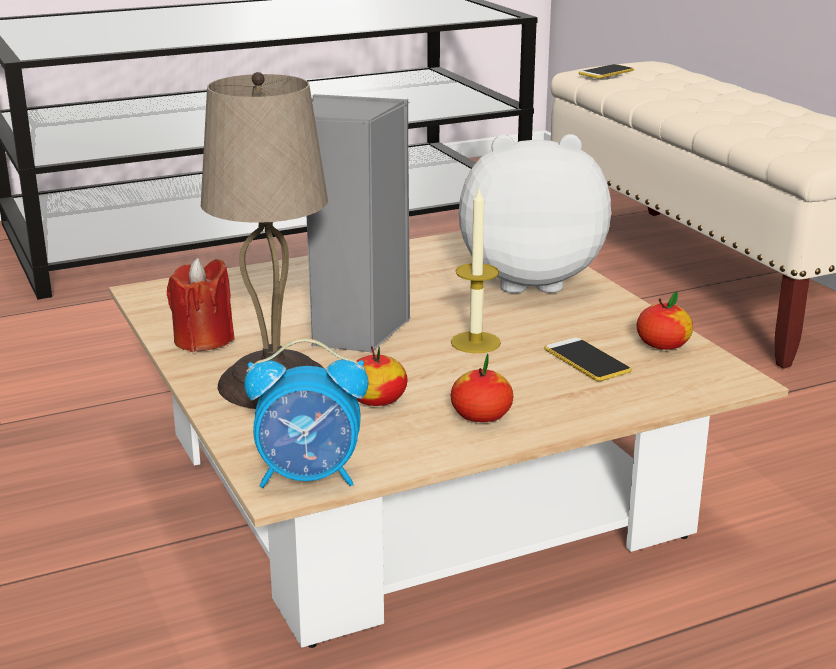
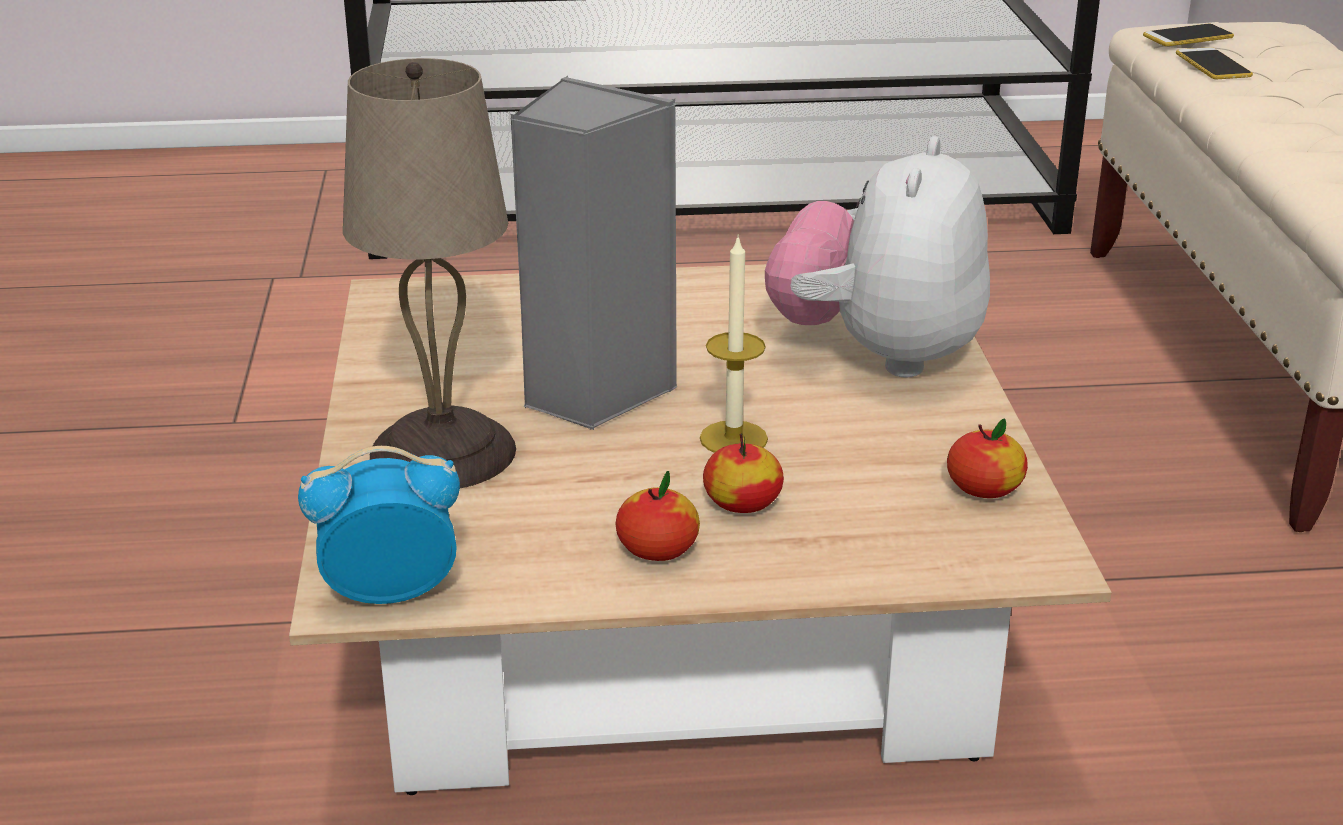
camera: 20 degrees right, 5 degrees up
(203, 340) = (405, 375): red candle -> none
(309, 477) = (389, 592): alarm clock -> alarm clock turned 150 degrees clockwise
(377, 400) = (546, 500): apple -> apple (742, 503)
(529, 280) = (878, 354): plush toy -> plush toy turned 90 degrees counterclockwise
(586, 360) = (859, 493): phone -> phone (1213, 65)

